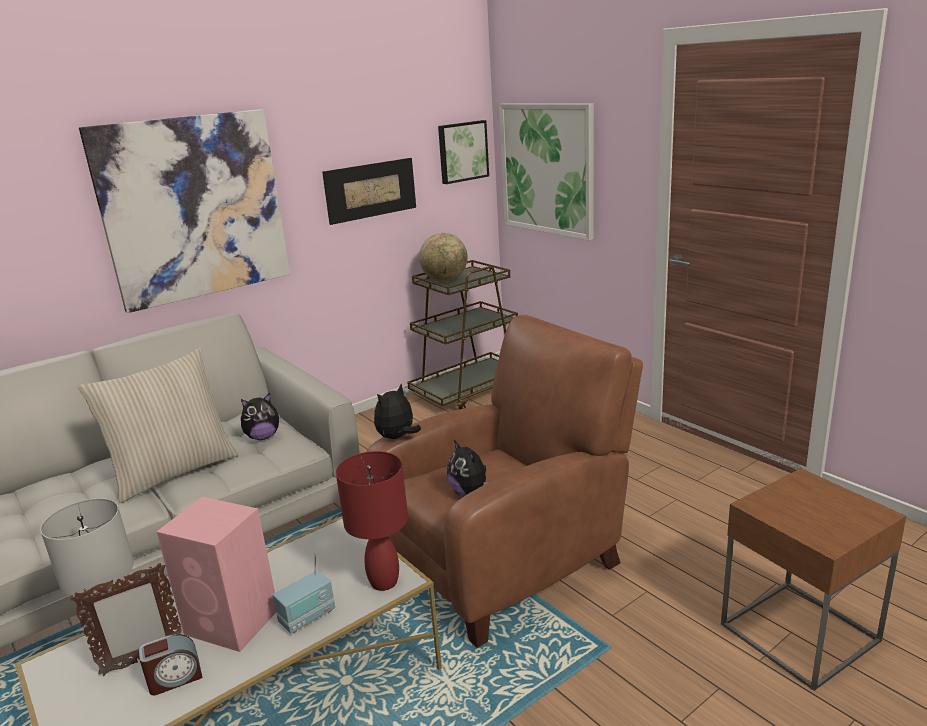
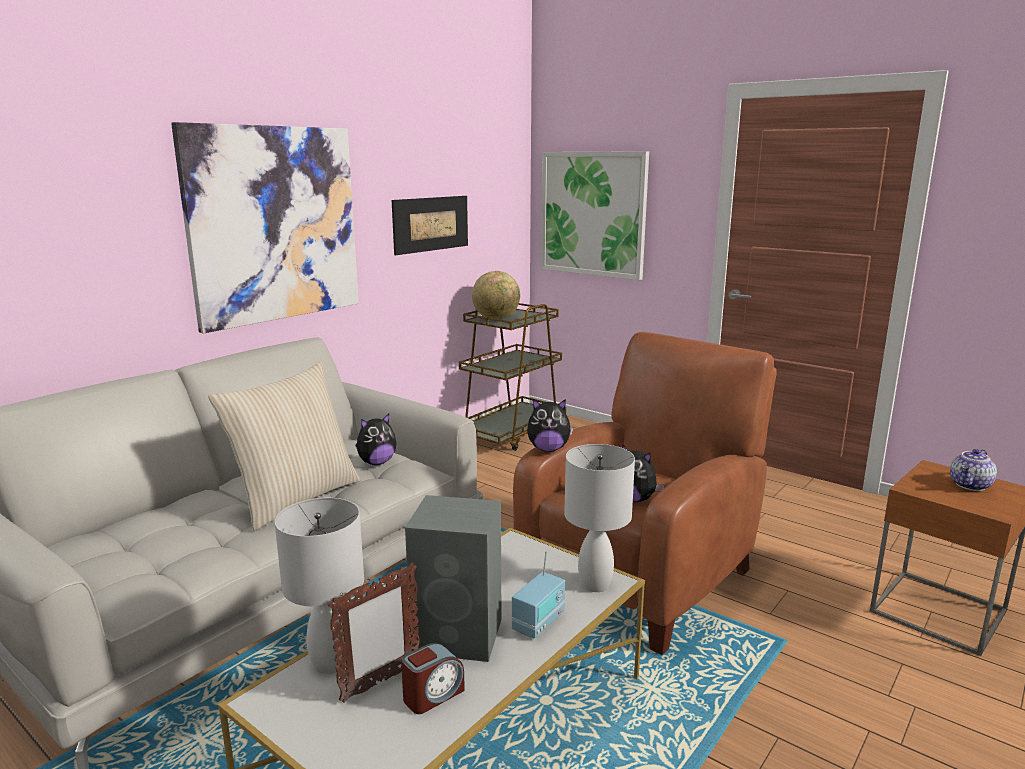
camera: 15 degrees left, 5 degrees down
(233, 622) = (460, 636): pink speaker -> grey speaker
(384, 582) = (596, 585): red table lamp -> white table lamp
(397, 437) = (548, 449): plush toy -> plush toy turned 120 degrees counterclockwise
(462, 151) = (506, 195): picture -> none
(829, 506) = (971, 486): none -> teapot

